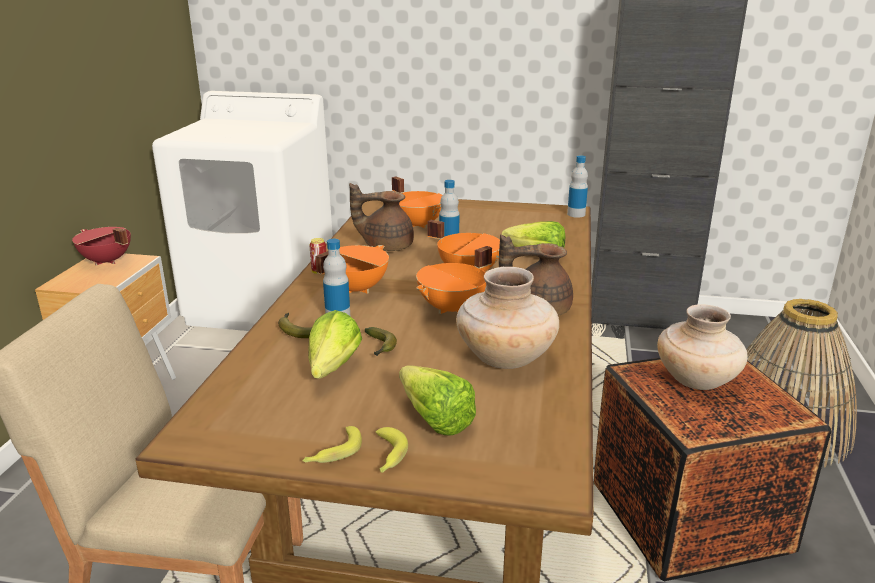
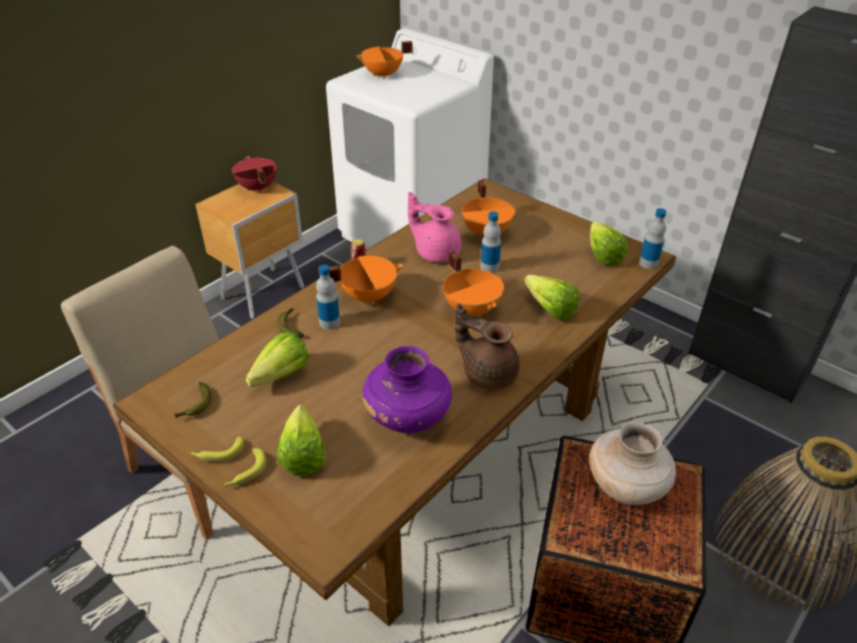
camera: 30 degrees right, 15 degrees up
(380, 347) = (330, 367): banana -> banana (195, 406)
(386, 246) = (436, 252): brown teapot -> pink teapot
(453, 309) = (420, 347): orange cooking pot -> orange cooking pot (383, 75)
(505, 359) = (408, 418): beige vase -> purple vase
(532, 216) = (602, 253): none -> lettuce

